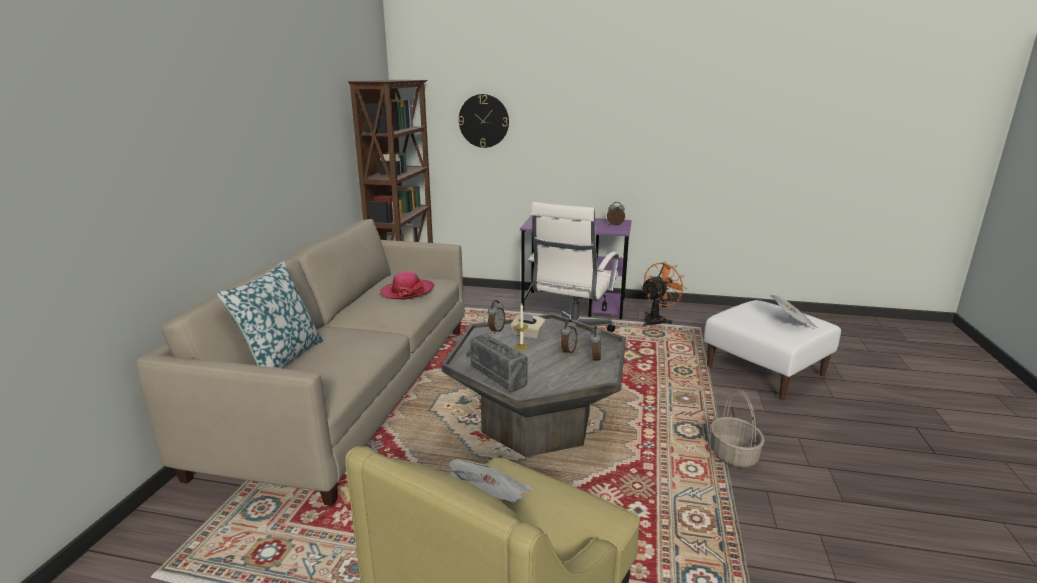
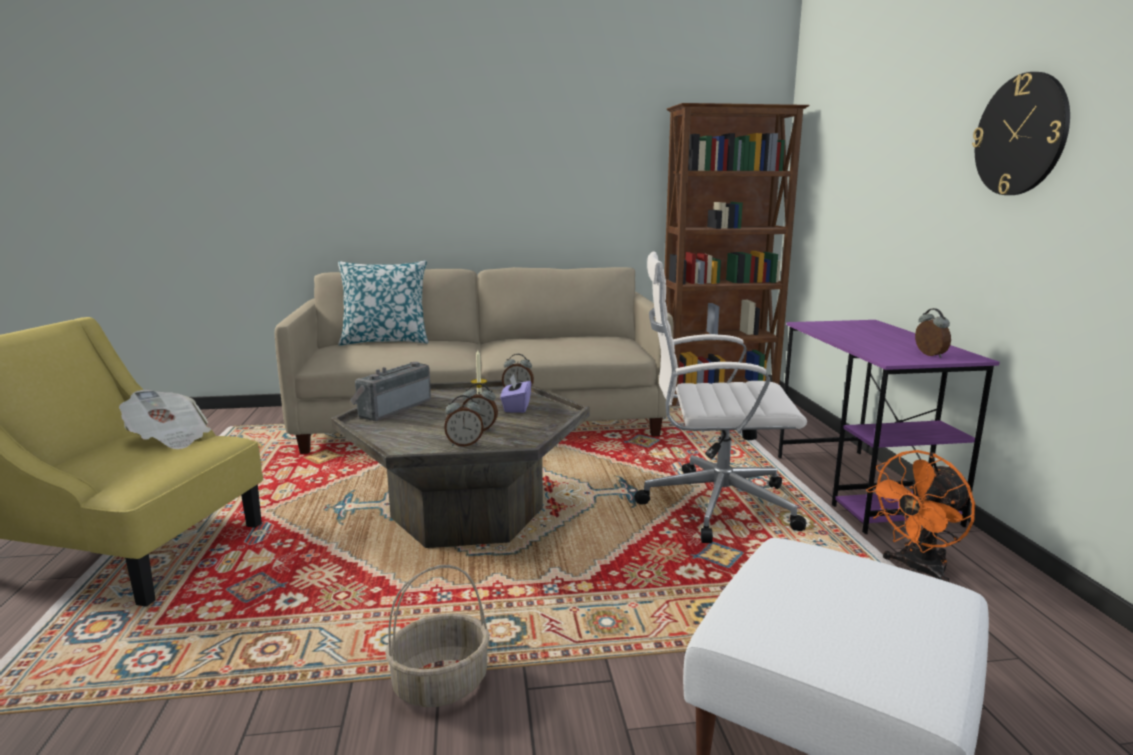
camera: 70 degrees right, 5 degrees down
(407, 291) = (570, 344): hat -> none
(483, 121) = (854, 161): wall clock -> wall clock (1020, 135)
(527, 335) = (516, 407): beige tissue box -> purple tissue box
(657, 320) = (917, 569): orange fan -> orange fan turned 120 degrees clockwise
(791, 322) = (850, 632): newspaper -> none

